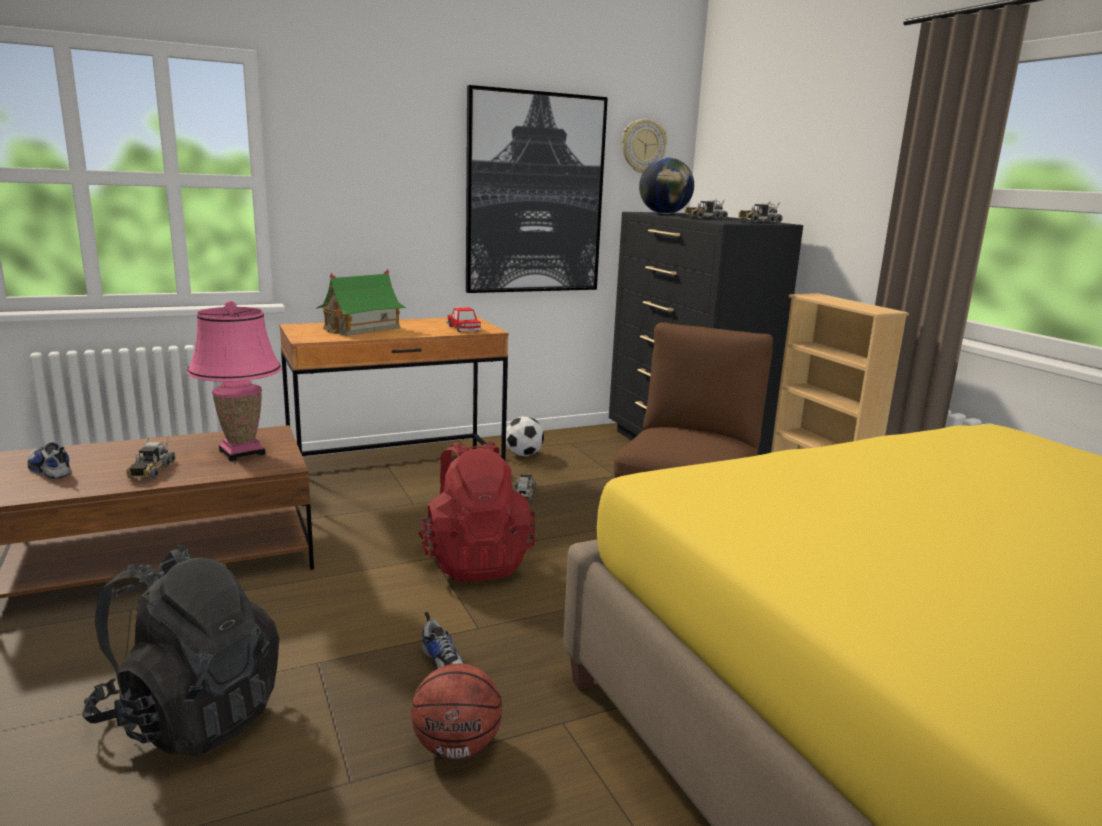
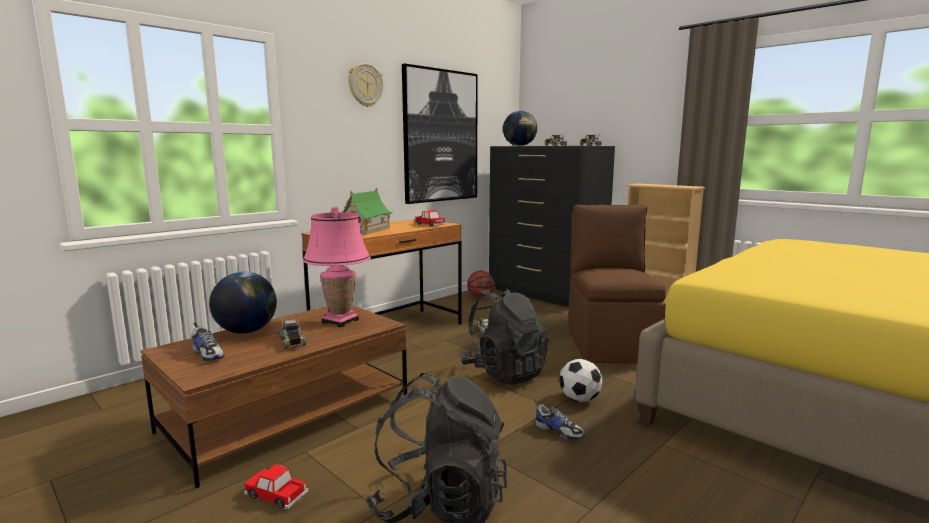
camera: 20 degrees left, 5 degrees down
(47, 653) = (276, 495): none -> toy car
(49, 470) = (208, 354): shoe -> shoe turned 150 degrees counterclockwise
(127, 447) = (246, 331): none -> globe
(457, 747) = (624, 473): basketball -> basketball (480, 297)
(475, 561) = (504, 373): red backpack -> black backpack
(523, 454) = (456, 309): football -> football (579, 399)
(643, 146) = (494, 105): wall clock -> wall clock (365, 85)

